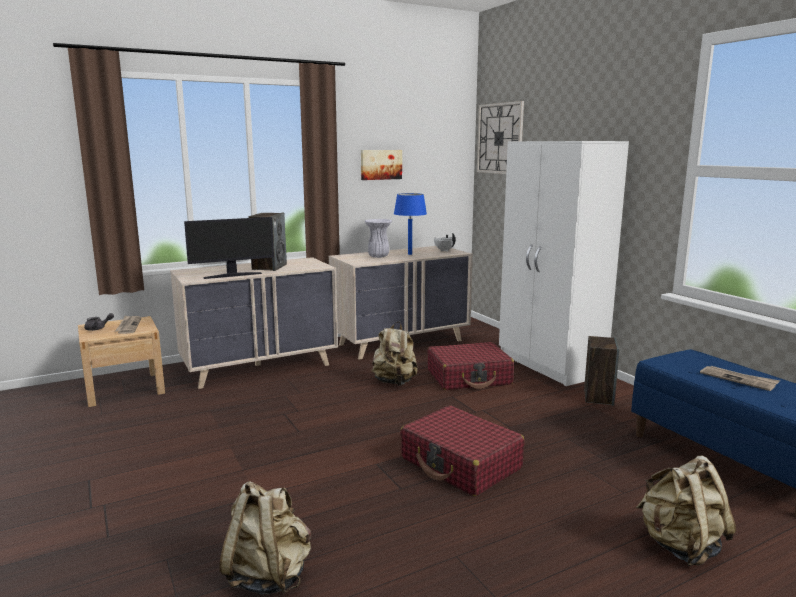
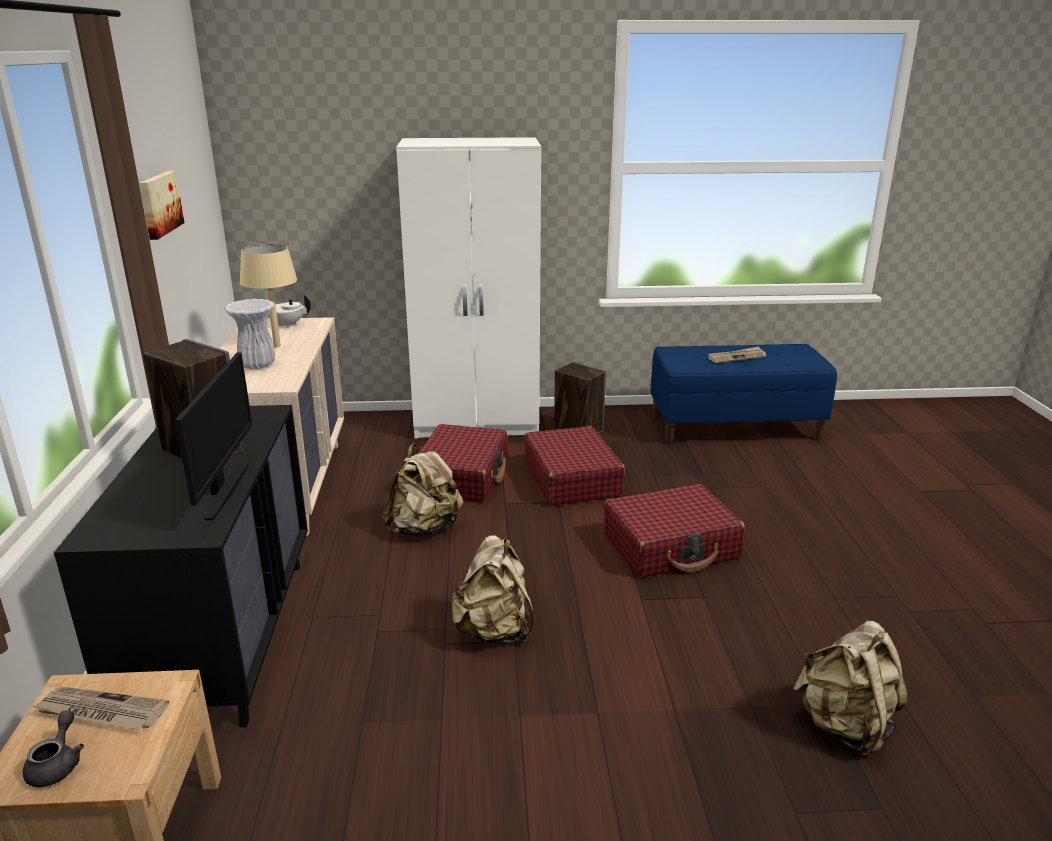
camera: 65 degrees left, 10 degrees up
(260, 367) = (225, 636): beige dresser -> black dresser
(410, 254) = (277, 346): blue table lamp -> beige table lamp
(500, 138) = (280, 133): wall clock -> none
(515, 410) = (571, 479): none -> red suitcase
(680, 546) = (843, 494): beige backpack -> beige backpack (494, 630)

